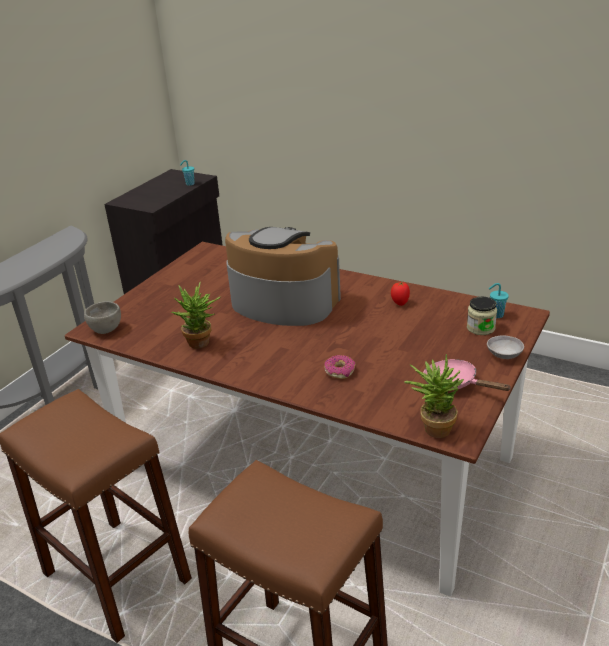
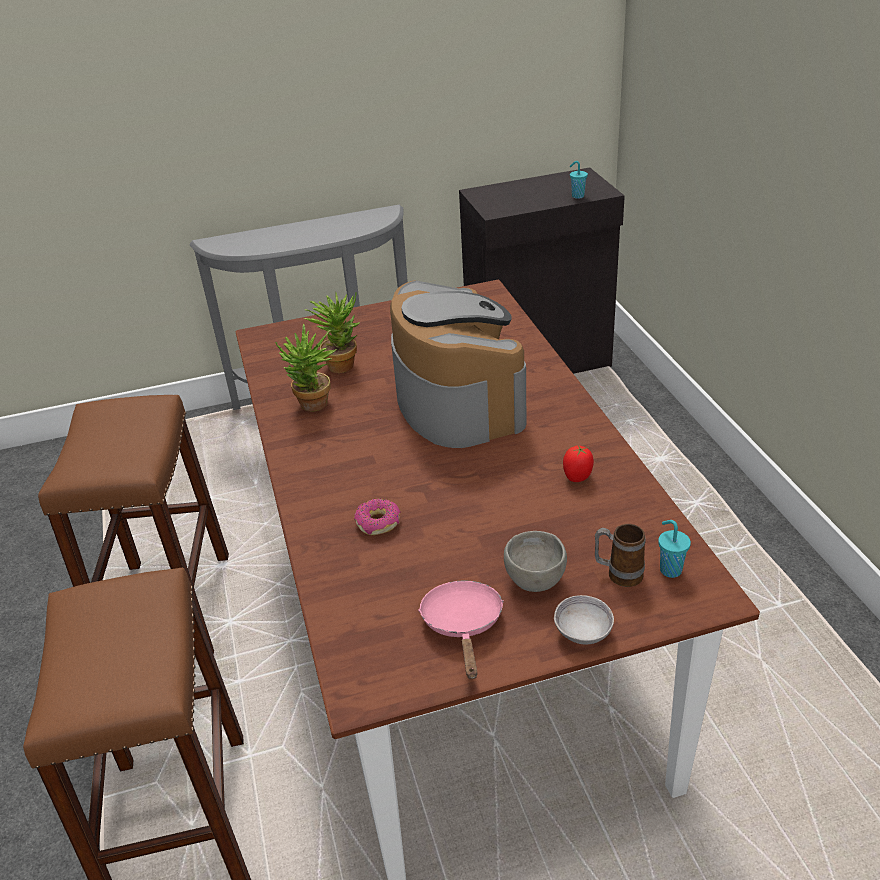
camera: 45 degrees right, 5 degrees up
(106, 328) = (271, 342): grey bowl -> grey bowl (536, 579)
(433, 427) = (354, 660): potted plant -> potted plant (341, 363)
(480, 328) = (618, 574): jar -> mug

